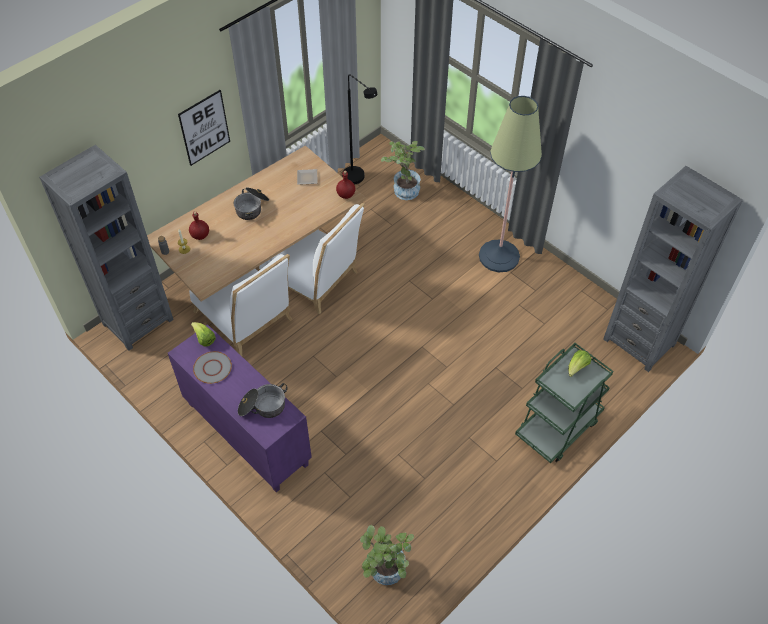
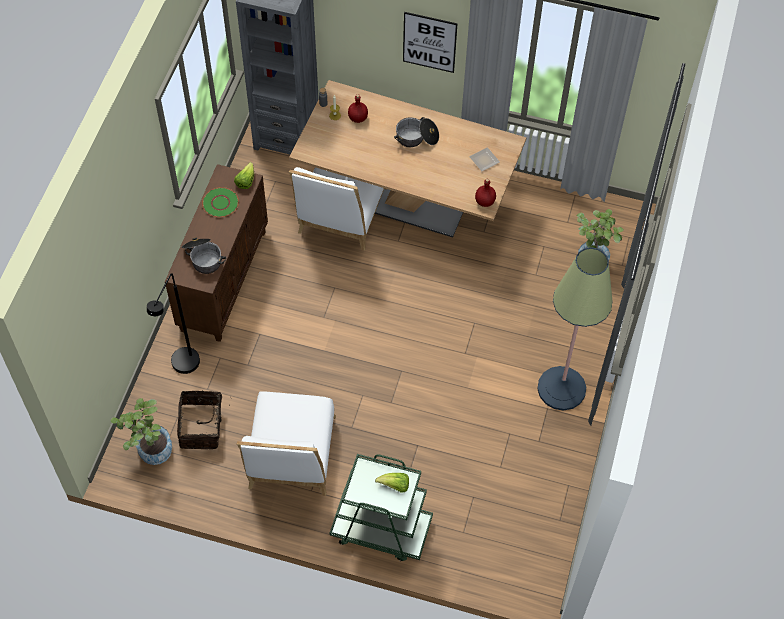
camera: 60 degrees right, 5 degrees up
(213, 368) = (220, 203): grey plate -> green plate
(246, 434) = (223, 279): purple cabinet -> brown cabinet
(314, 279) = (422, 244): white chair -> white chair (291, 459)
(358, 179) = (575, 216): black floor lamp -> black floor lamp (183, 368)
(386, 518) = (202, 427): none -> basket
(639, 341) = (535, 567): grey bookcase -> none

